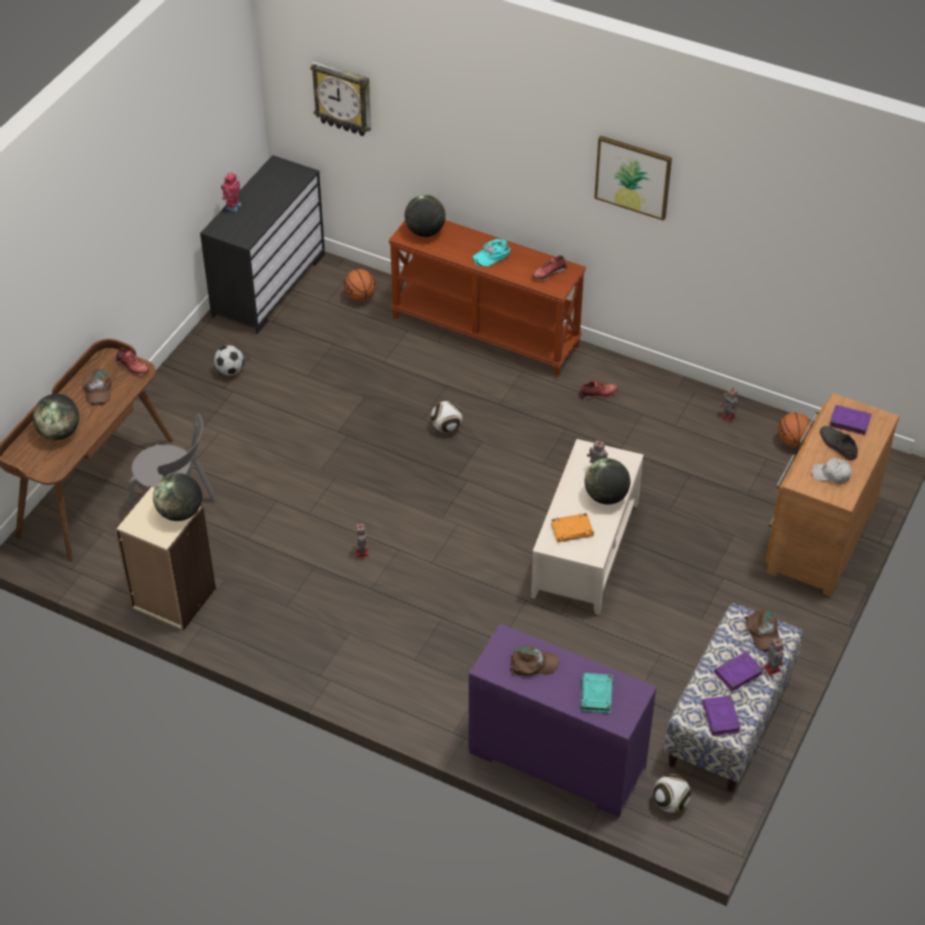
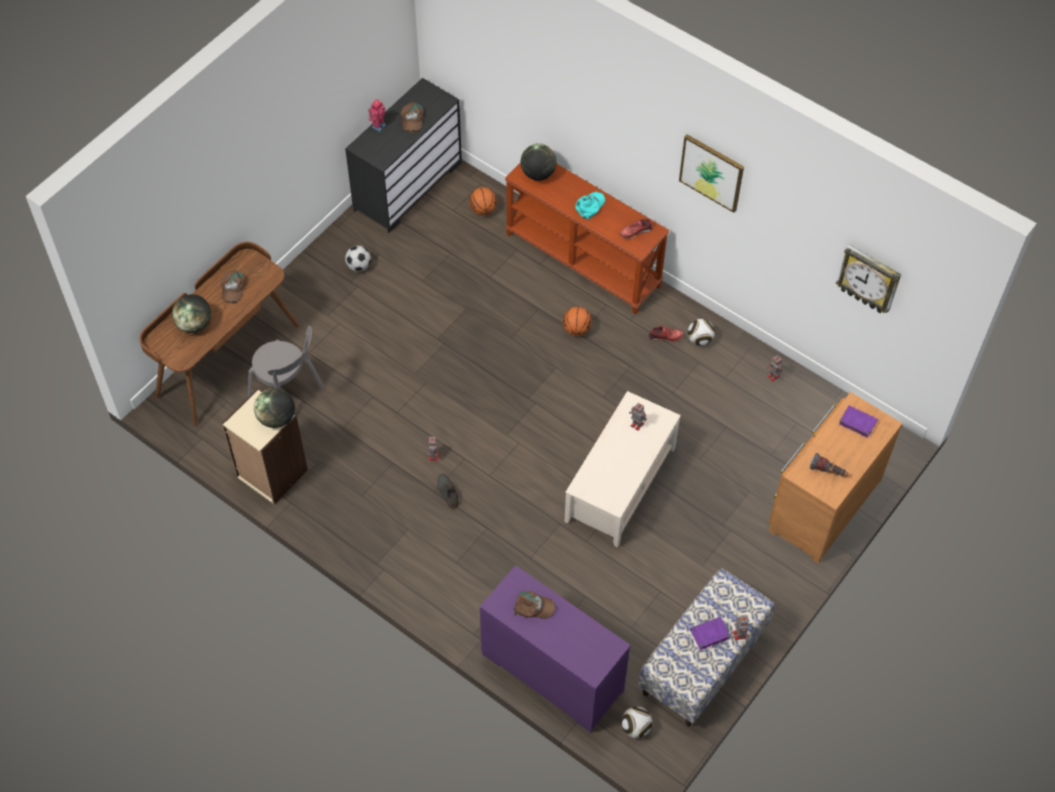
camera: 10 degrees right, 10 degrees up
(132, 367) = (265, 270): red shoe -> none
(343, 98) = (481, 50): wall clock -> wall clock (869, 279)
(446, 427) = (529, 349): football -> football (699, 340)
(491, 255) = (590, 206): turquoise cap -> turquoise cap turned 150 degrees clockwise
(572, 530) = (603, 477): orange book -> none
(596, 695) = (579, 644): turquoise book -> none
(606, 496) = (639, 450): globe -> none
(721, 718) = (685, 672): purple book -> none
(763, 632) = (740, 600): brown cap -> brown cap (412, 119)
(792, 441) = (823, 409): basketball -> basketball (576, 329)
(831, 474) = (828, 471): white cap -> flashlight
(837, 445) = (841, 443): grey shoe -> grey shoe (447, 492)

